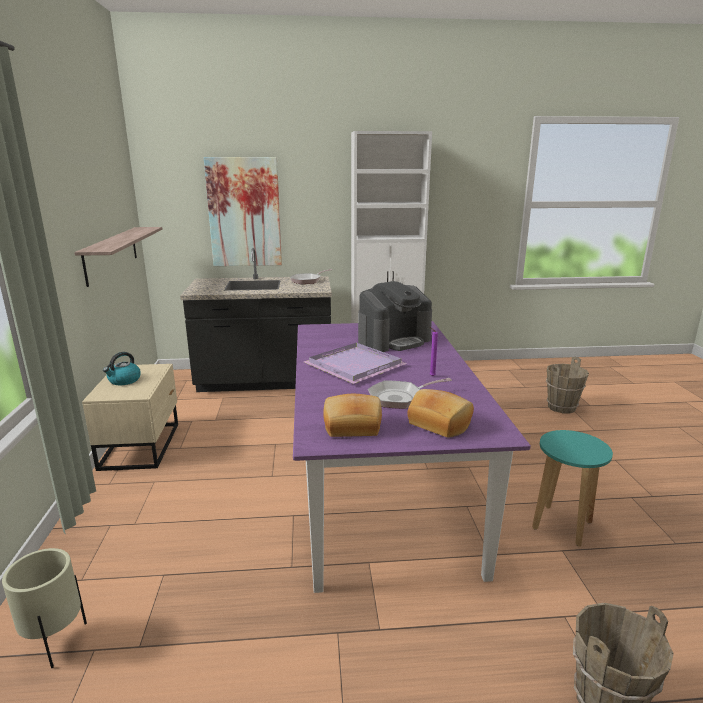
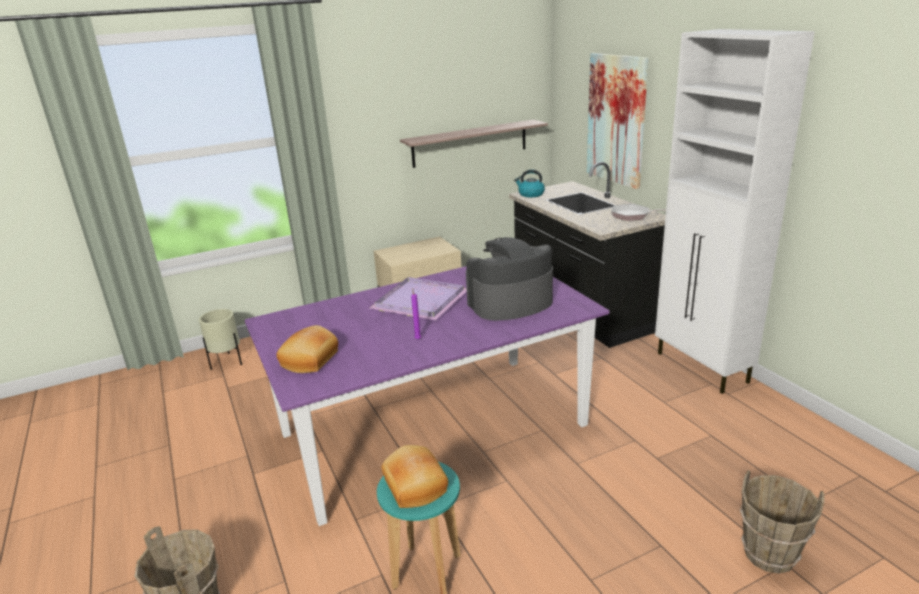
camera: 70 degrees right, 5 degrees up
(124, 380) = (414, 248): kettle -> kettle (530, 194)
(352, 427) = (291, 328): bread -> bread (414, 487)
(394, 340) = (510, 303): coffee machine -> coffee machine turned 120 degrees clockwise
(400, 398) = (356, 334): frying pan -> none

